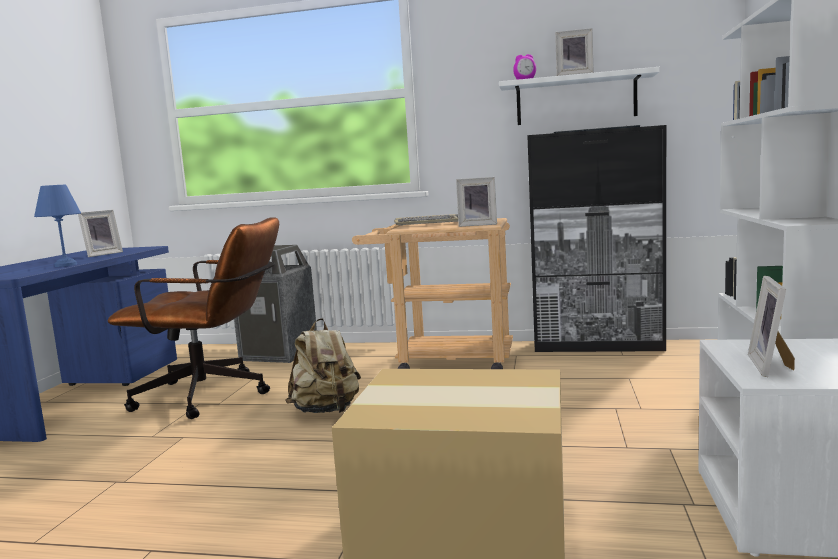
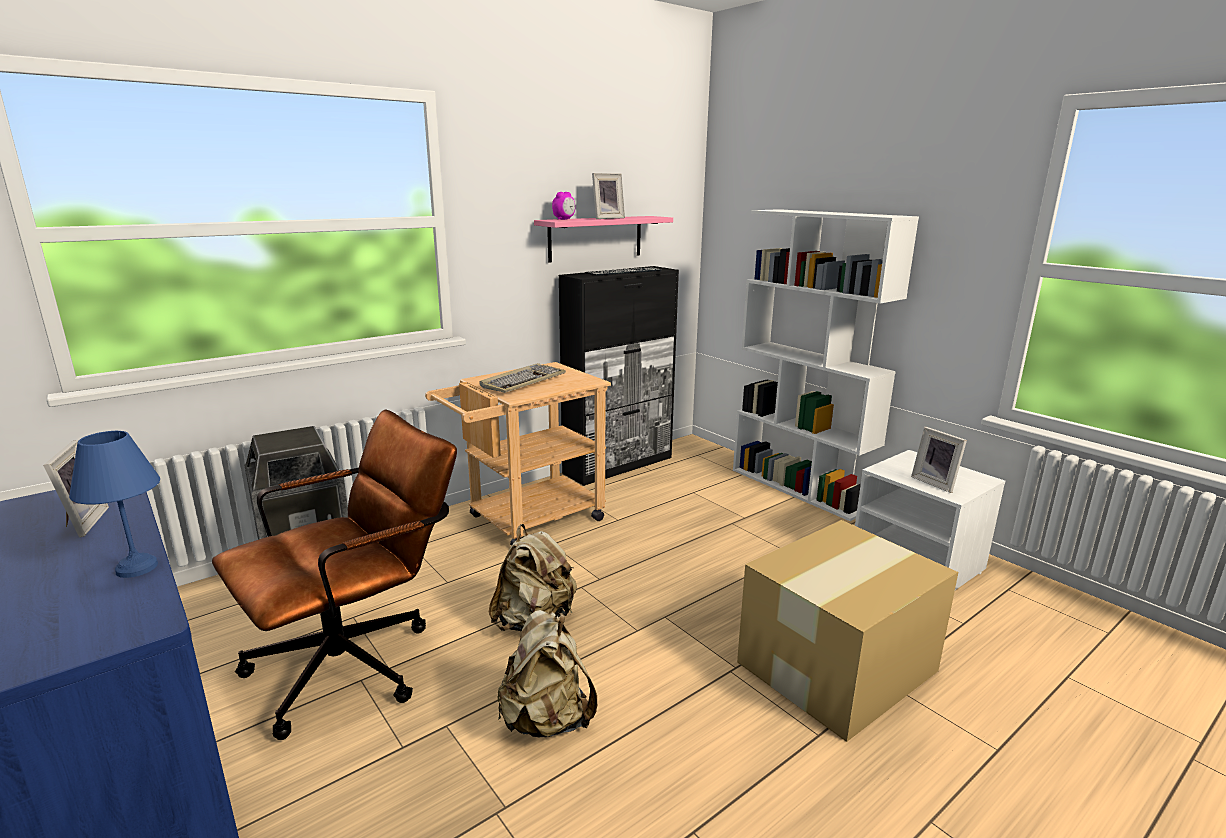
camera: 50 degrees left, 10 degrees up
(221, 458) = (546, 720): none -> beige backpack
(477, 225) = (581, 381): picture frame -> none
(575, 99) = (595, 238): white shelf -> pink shelf

